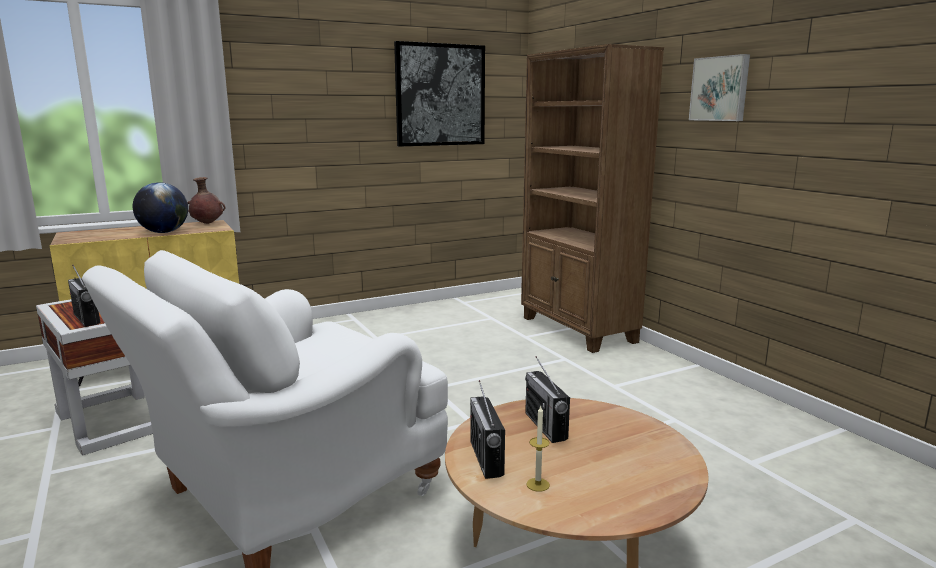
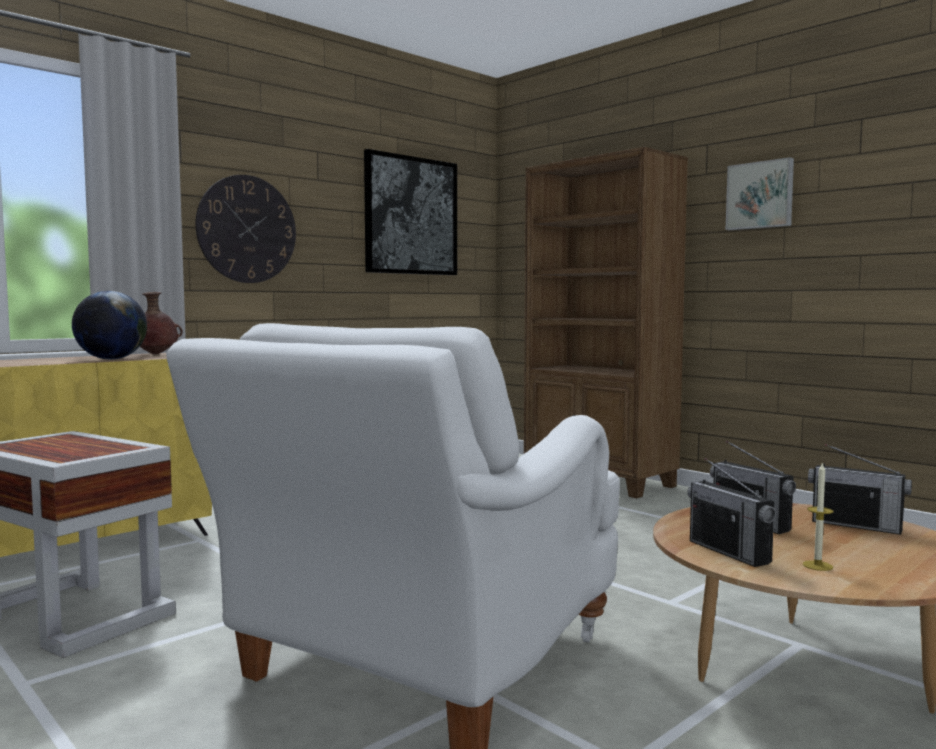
camera: 15 degrees left, 10 degrees down
(86, 319) = (68, 453): radio -> radio (856, 525)
(290, 118) = (247, 229): none -> wall clock

